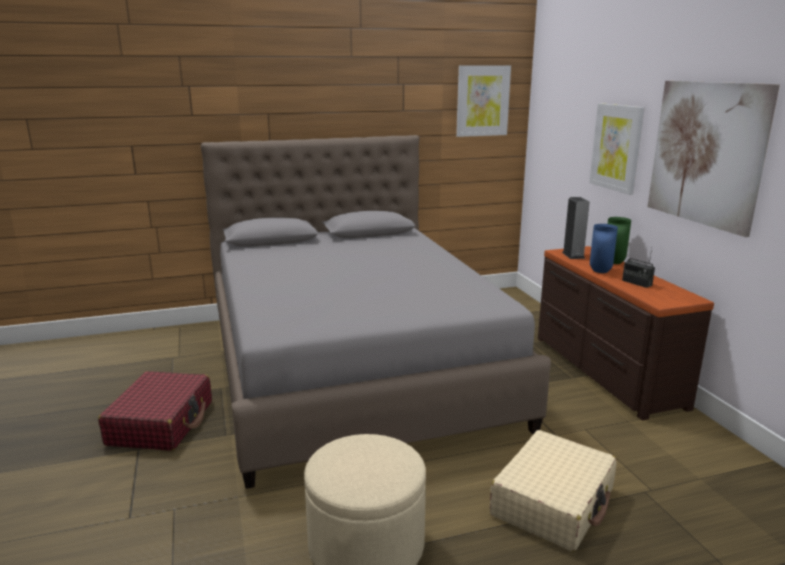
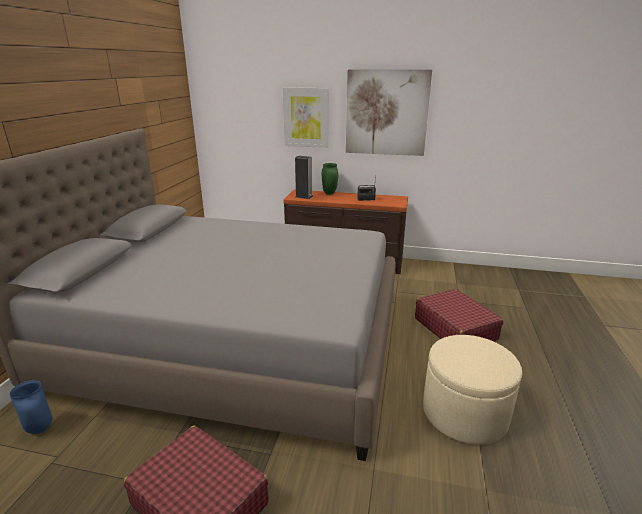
camera: 60 degrees left, 5 degrees up
(482, 101) = (167, 92): picture -> none
(553, 502) = (455, 328): beige suitcase -> red suitcase
(599, 271) = (338, 200): blue vase -> blue vase (39, 429)

